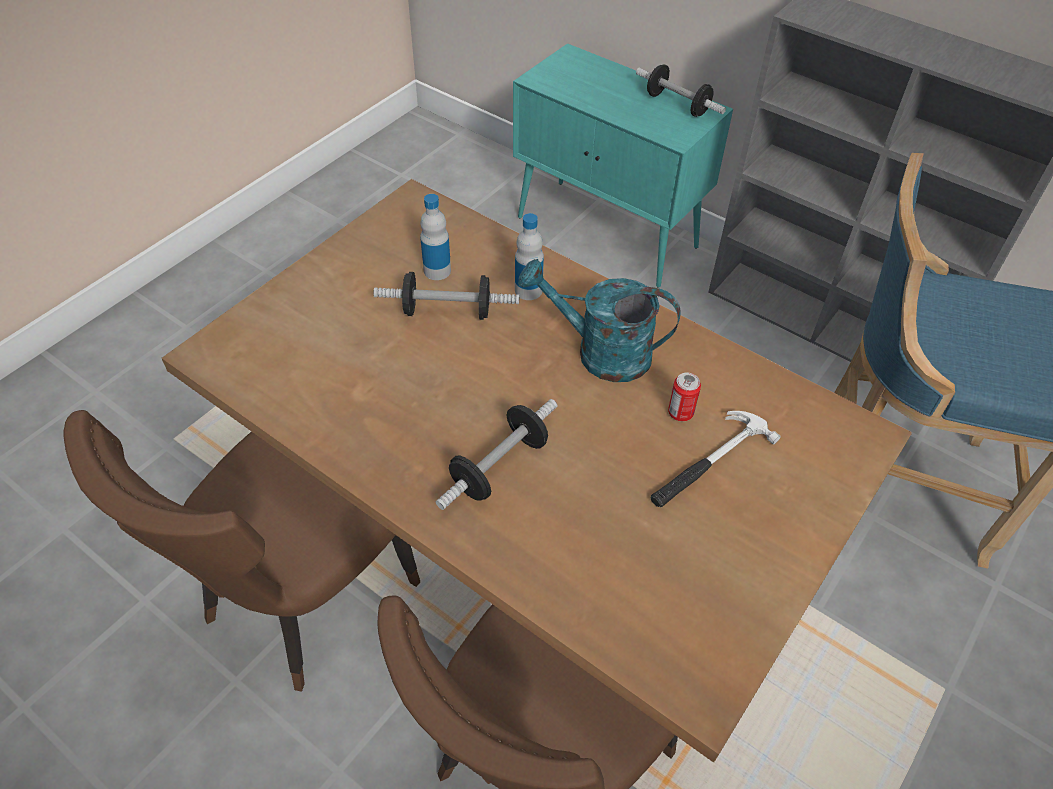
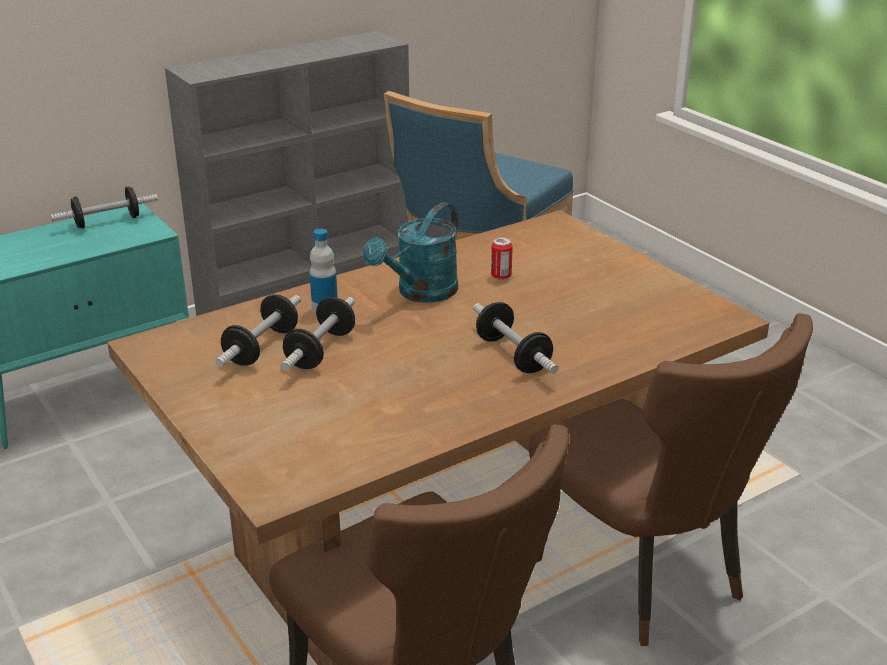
camera: 70 degrees left, 20 degrees down
(437, 271) = (261, 347): bottle -> dumbbell
(708, 463) = (552, 276): hammer -> none

